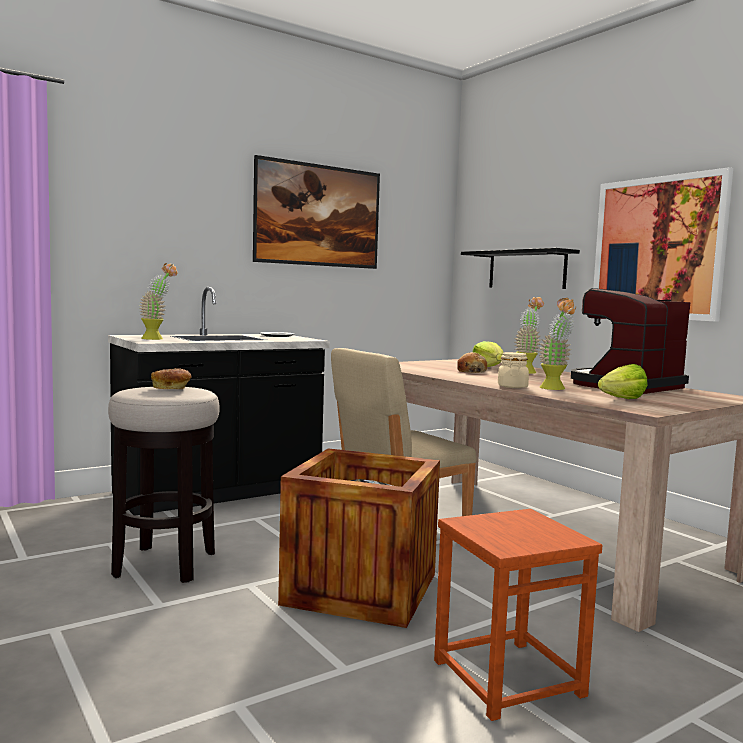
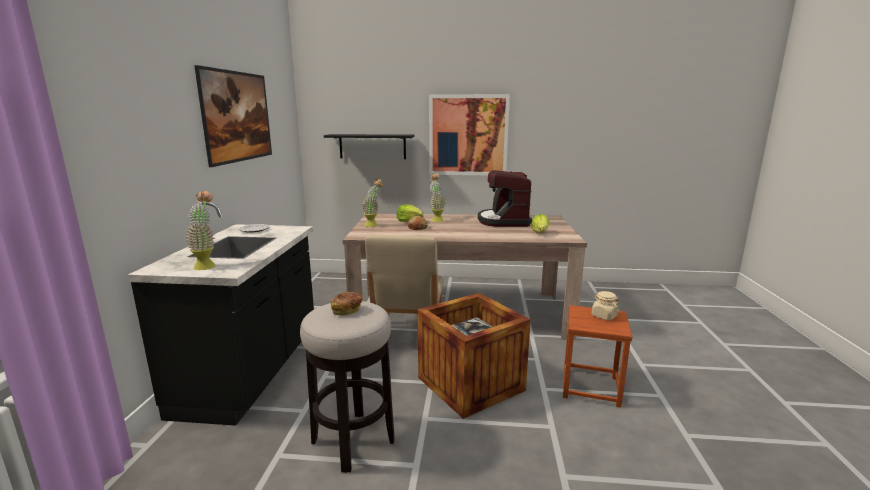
camera: 50 degrees left, 10 degrees up
(512, 387) = (482, 237): beige jar -> beige jar (604, 316)
(555, 389) = (499, 233): potted plant -> potted plant (374, 225)

